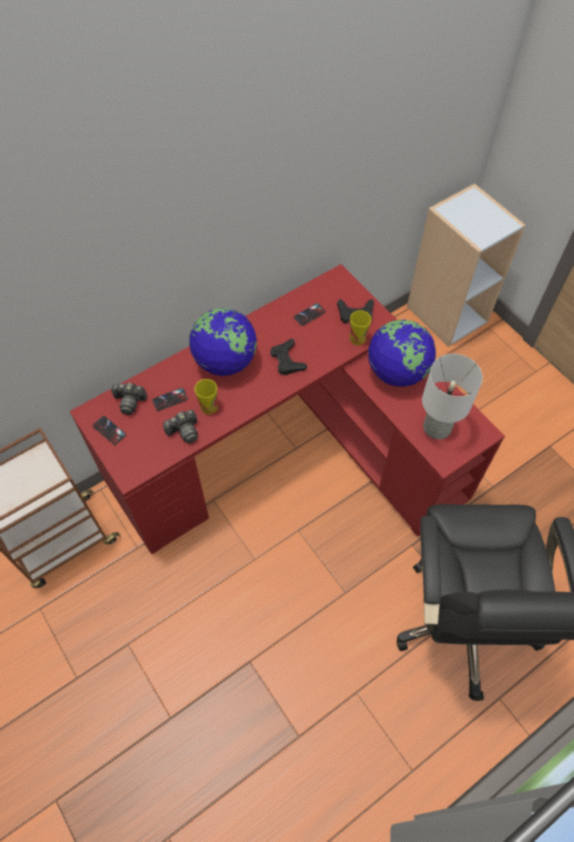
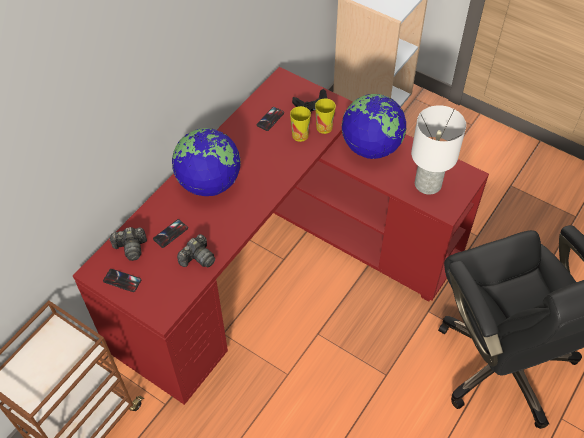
camera: 20 degrees left, 5 degrees down
(209, 406) = (212, 228): cup -> cup (300, 135)
(287, 360) = (268, 165): black game controller -> none

